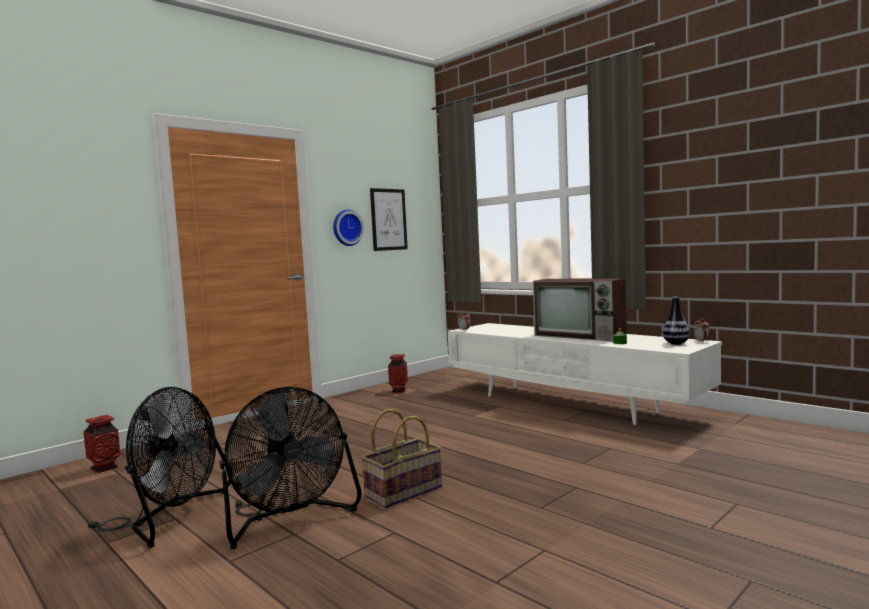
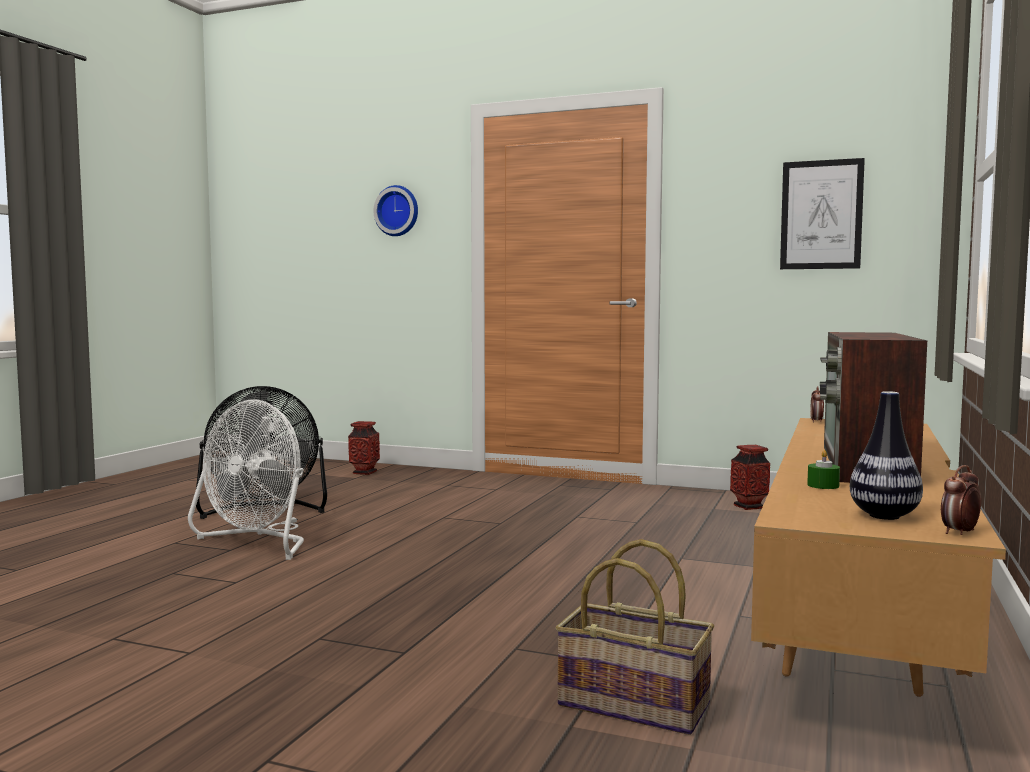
camera: 65 degrees right, 0 degrees up
(284, 520) = (260, 541): black fan -> white fan
(346, 228) = (727, 231): wall clock -> wall clock (398, 211)
(403, 491) = (349, 568): basket -> basket (635, 703)
(570, 403) = (862, 611): white tv stand -> brown tv stand

